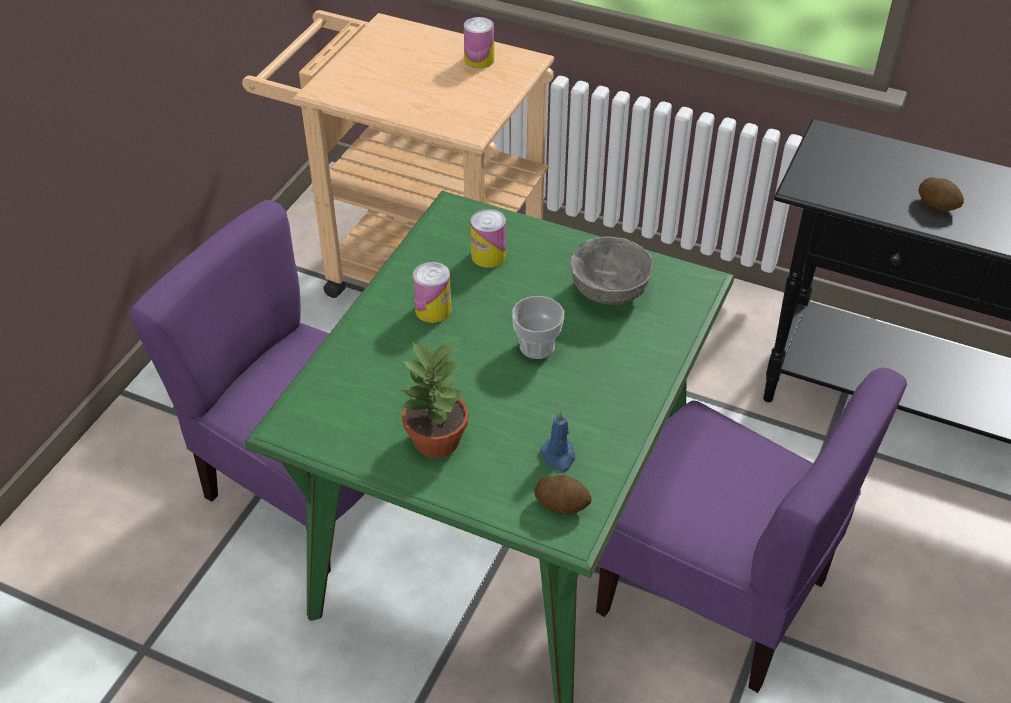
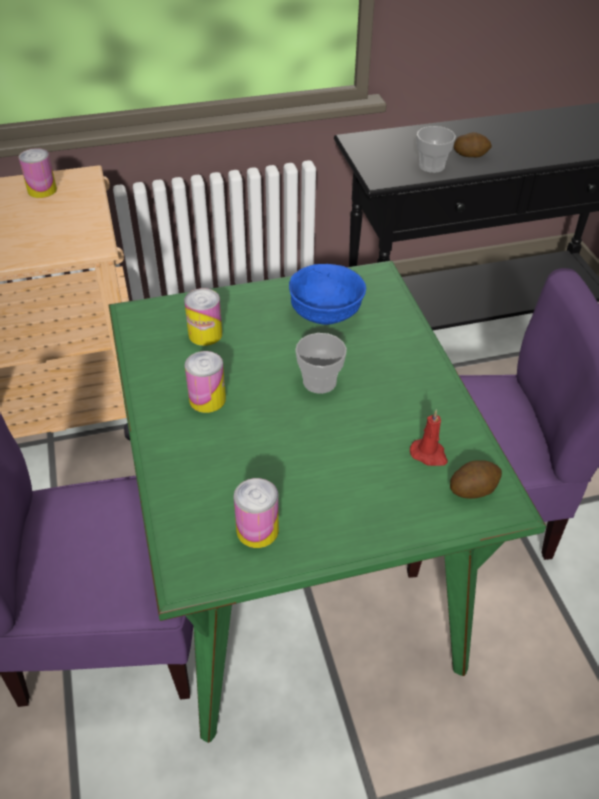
camera: 40 degrees left, 0 degrees up
(364, 428) = (257, 530): none -> can
(437, 441) = (328, 501): potted plant -> none
(558, 456) = (429, 454): blue candle -> red candle
(608, 292) = (324, 314): grey bowl -> blue bowl
(876, 197) = (431, 166): none -> cup

